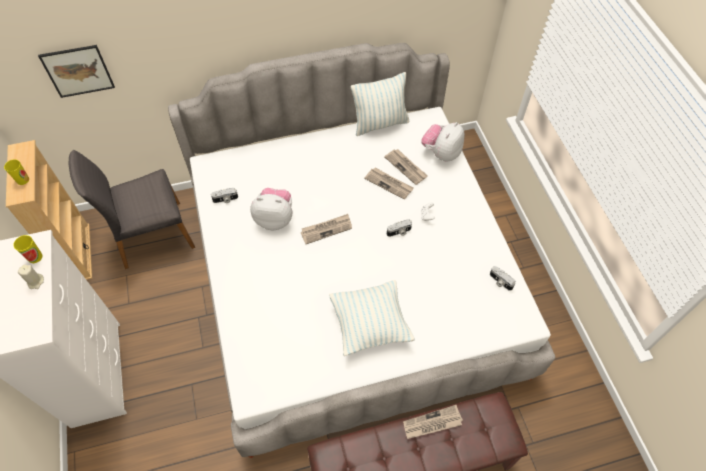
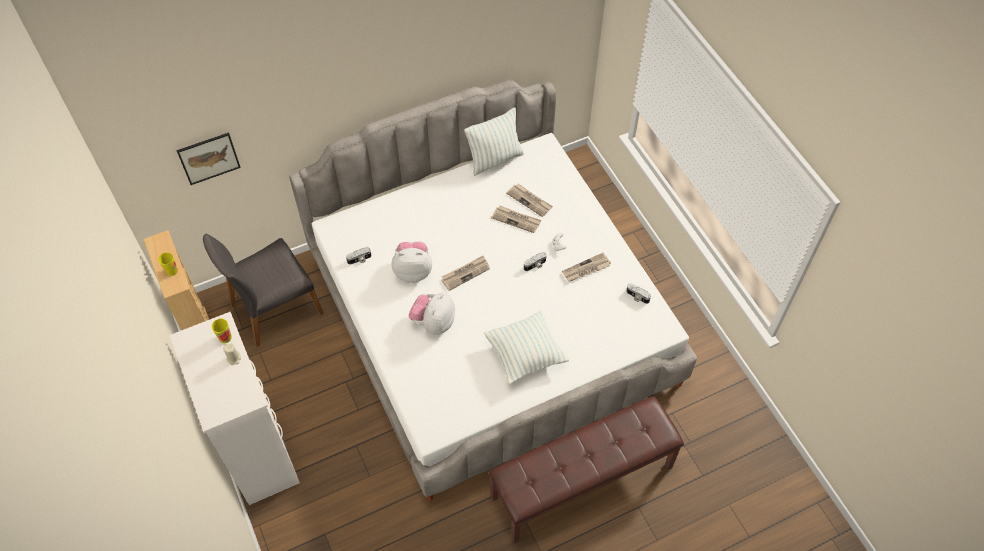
camera: 10 degrees left, 0 degrees up
(432, 423) = (596, 432): newspaper -> newspaper (586, 269)
(441, 153) = (561, 181): plush toy -> plush toy (434, 322)

